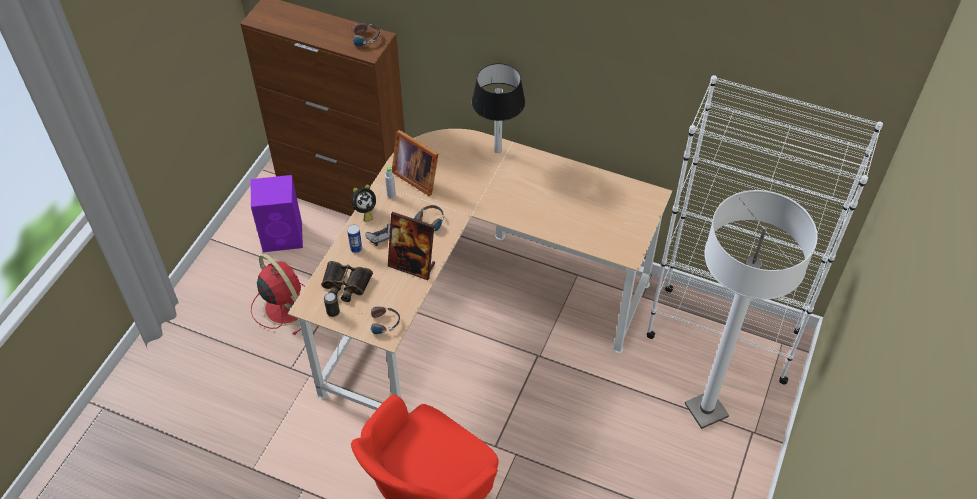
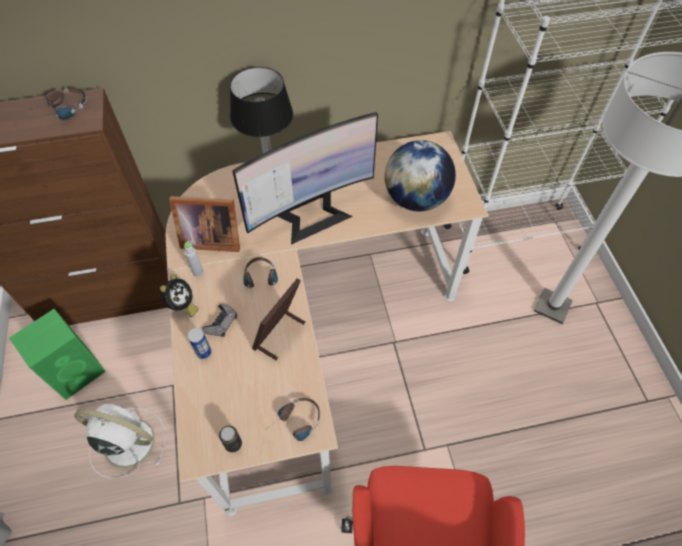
camera: 35 degrees left, 5 degrees up
(283, 236) = (77, 371): purple speaker -> green speaker
(284, 306) = (127, 442): red fan -> white fan
(345, 285) = (223, 402): binoculars -> none
(412, 265) = (279, 335): picture frame -> picture frame turned 135 degrees clockwise
(502, 197) = (311, 214): none -> monitor
(591, 228) = (415, 199): none -> globe

